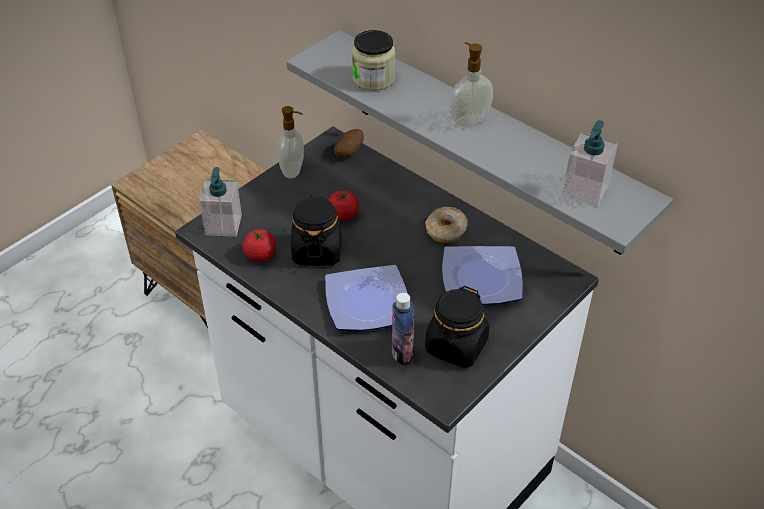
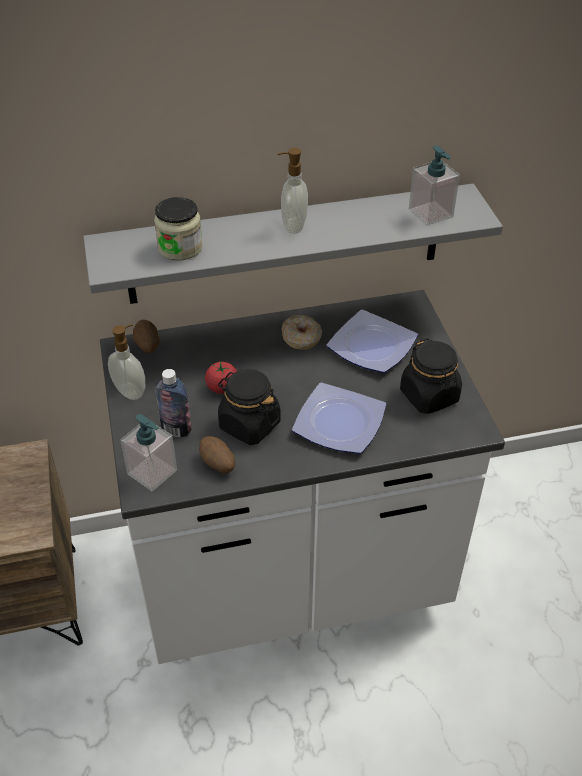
camera: 55 degrees left, 0 degrees up
(260, 255) = (217, 464): tomato -> potato
(402, 353) = (412, 430): bottle -> bottle (176, 429)

